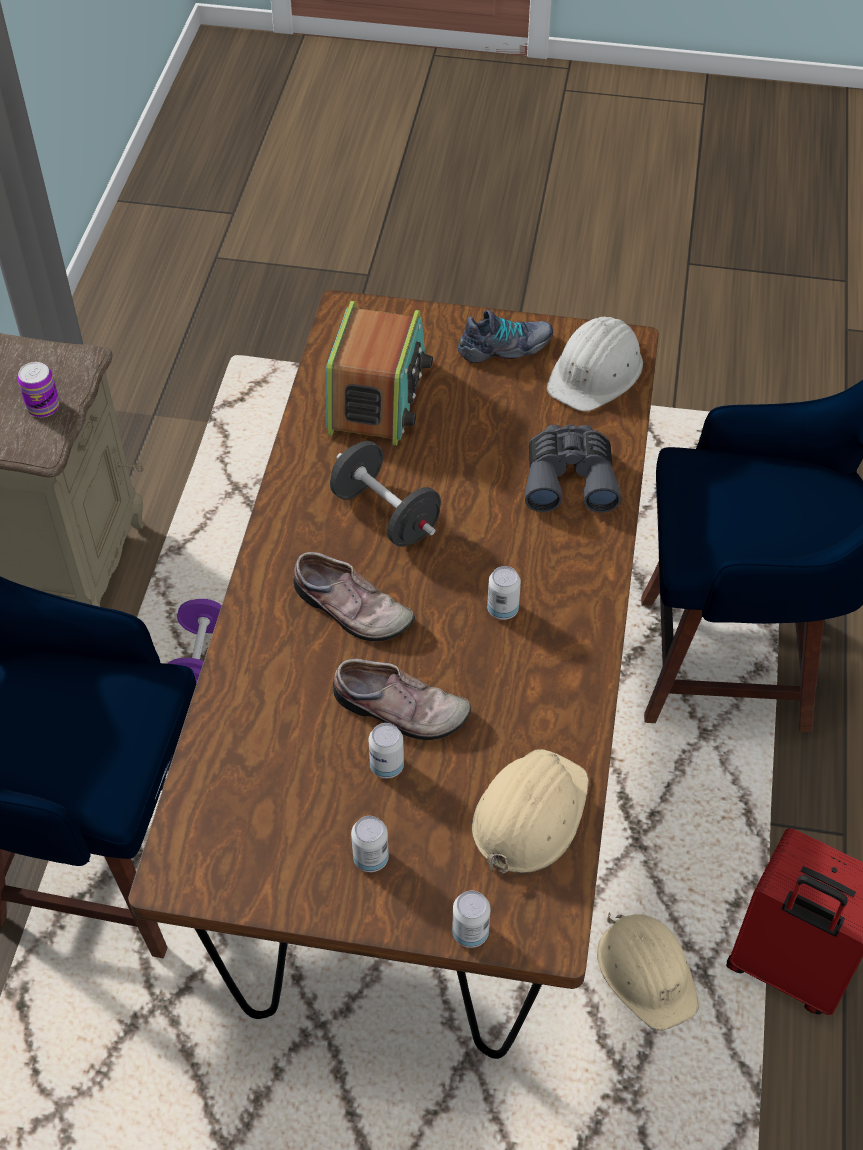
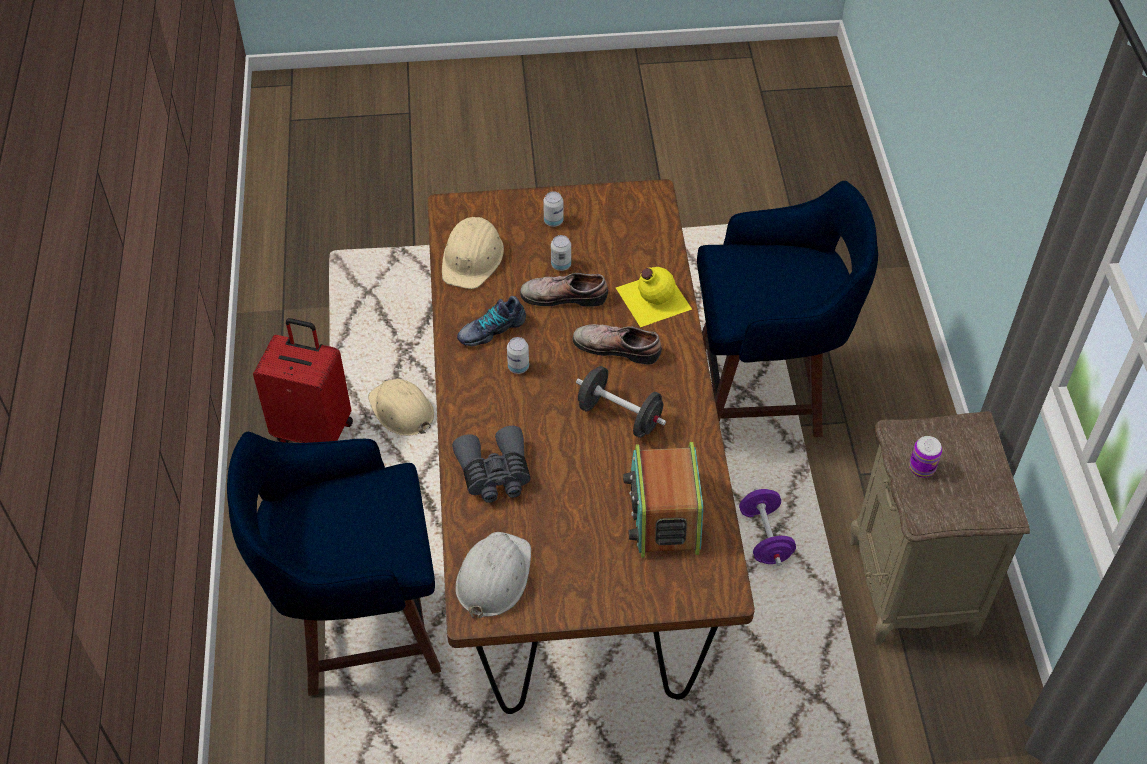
camera: 165 degrees right, 0 degrees up
(267, 675) = (652, 298): none -> yellow bottle
(470, 932) = (490, 201): can -> none
(505, 348) = (575, 584): shoe -> shoe (491, 329)

